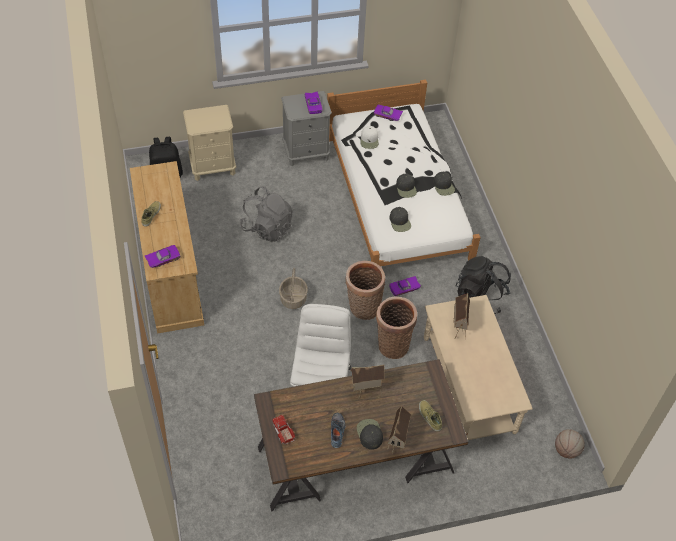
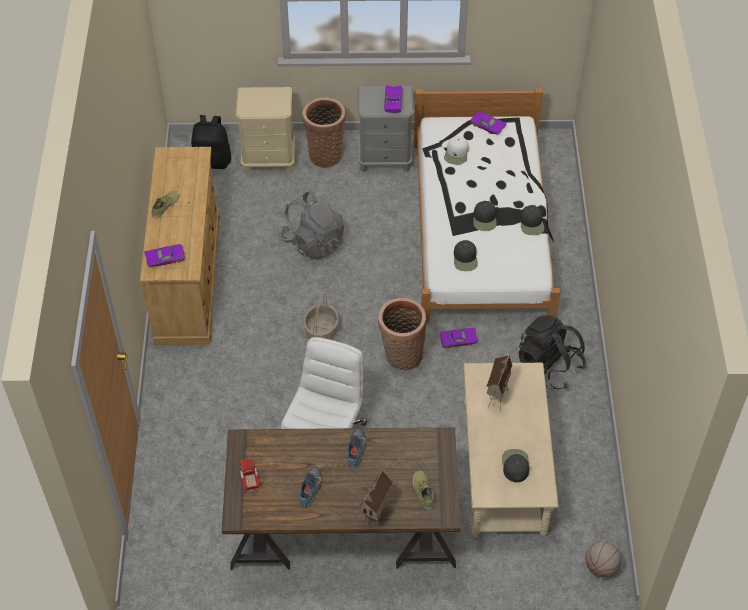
camera: 15 degrees right, 0 degrees up
(366, 392) = (357, 450): toy house -> shoe
(369, 434) = (347, 498): black cap -> black cap (515, 465)
(392, 344) = (425, 404): basket -> basket (325, 154)

